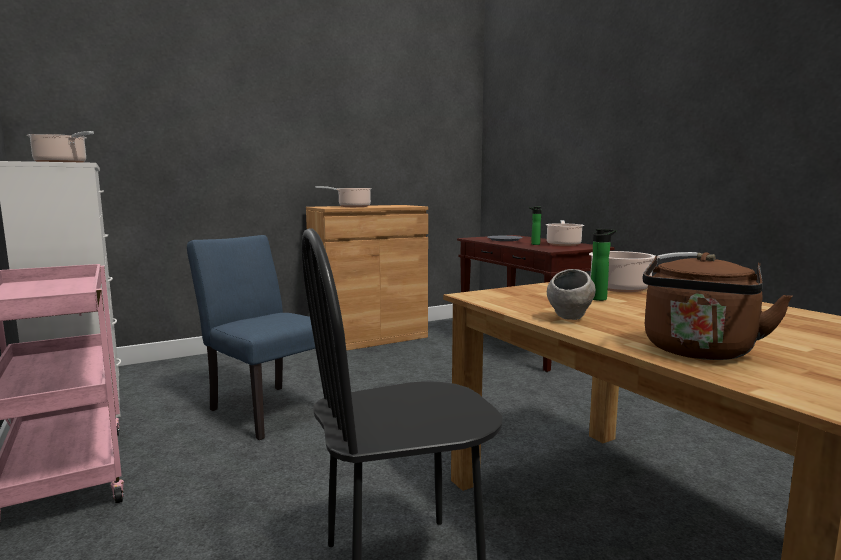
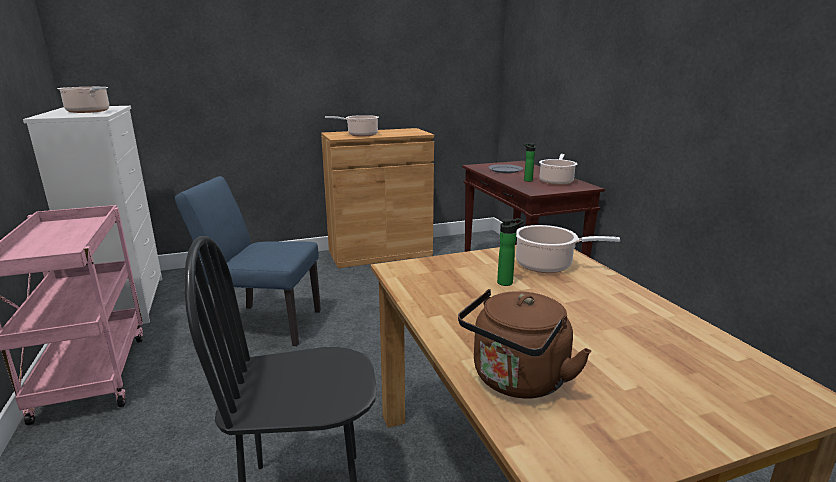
camera: 10 degrees right, 10 degrees up
(266, 408) = (263, 324): blue chair -> blue chair turned 45 degrees counterclockwise
(569, 319) = (447, 315): grey bowl -> none

